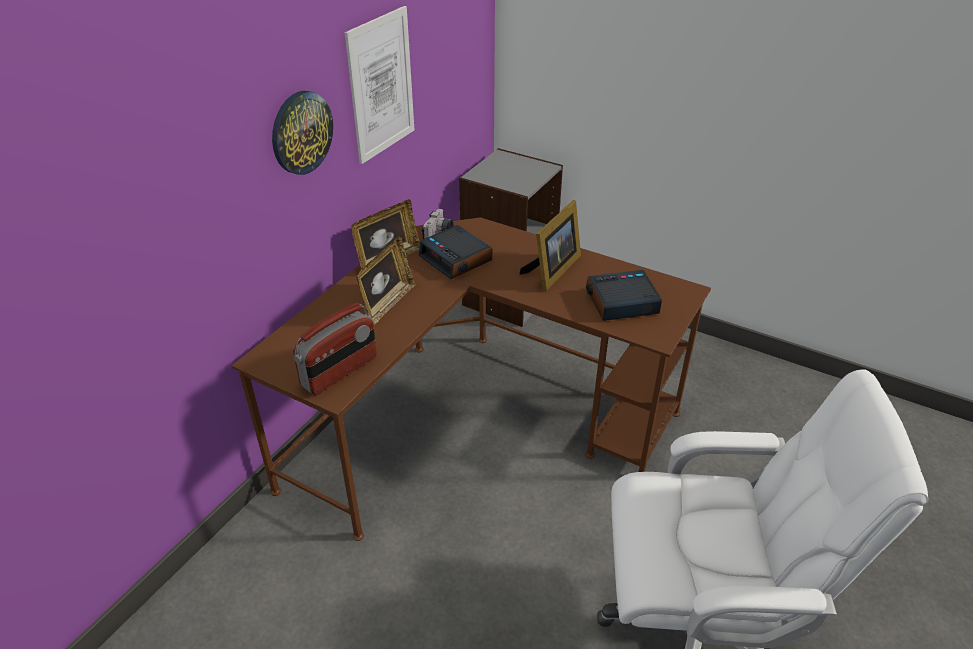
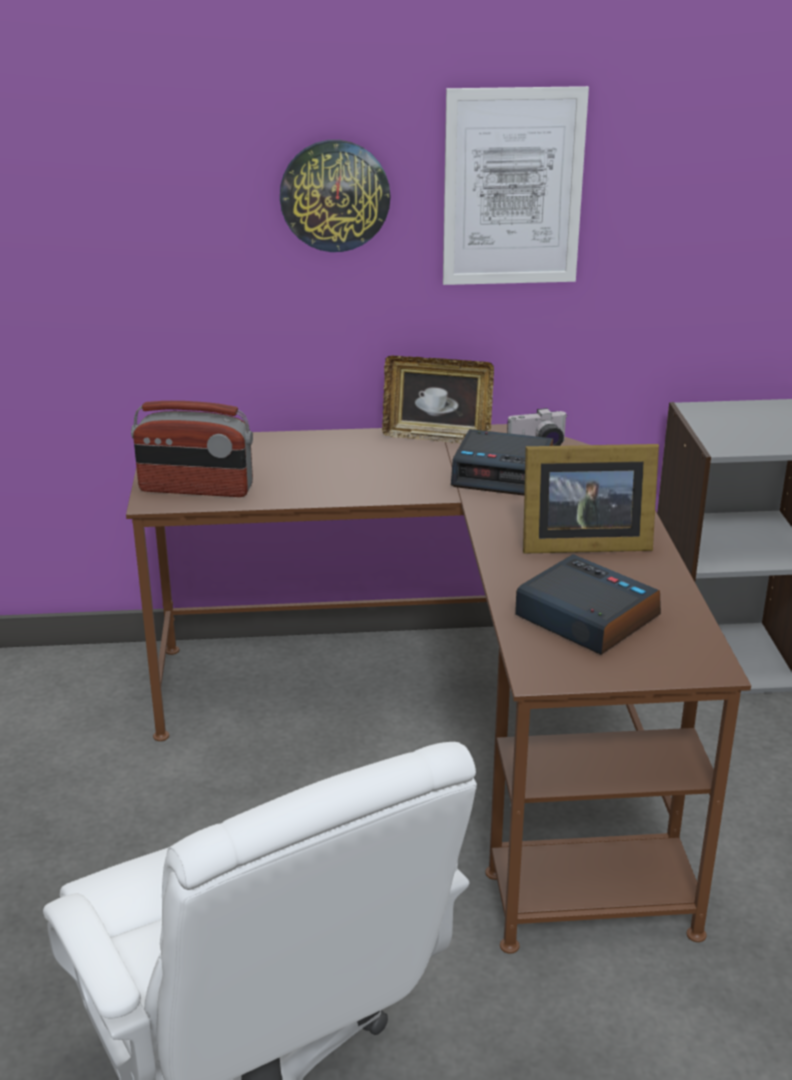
camera: 55 degrees right, 10 degrees down
(387, 303) = (351, 468): picture frame -> none
(456, 259) = (503, 474): alarm clock -> alarm clock turned 90 degrees counterclockwise

